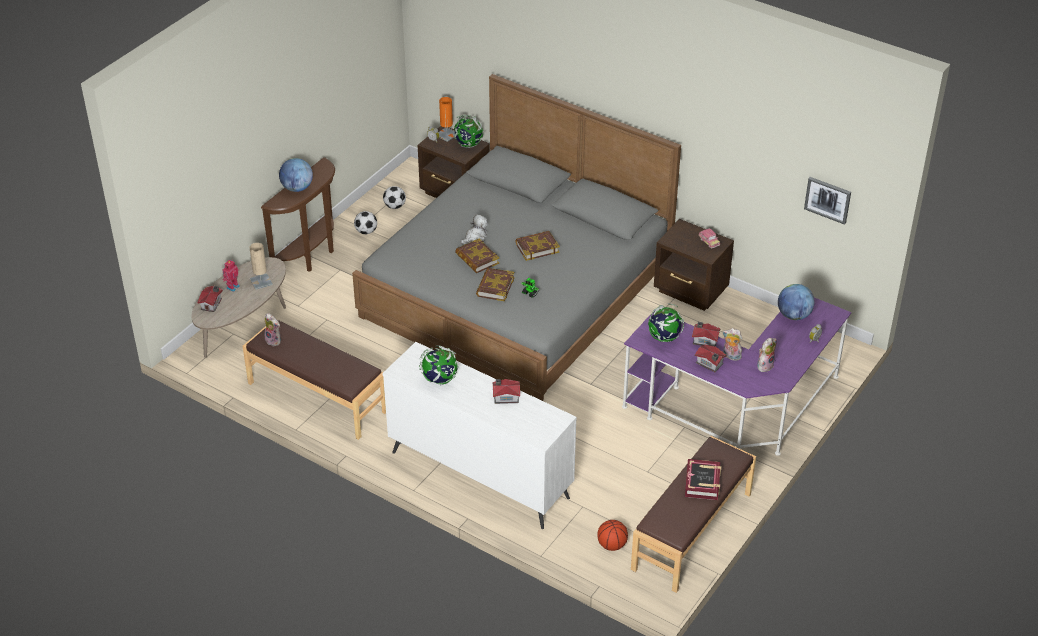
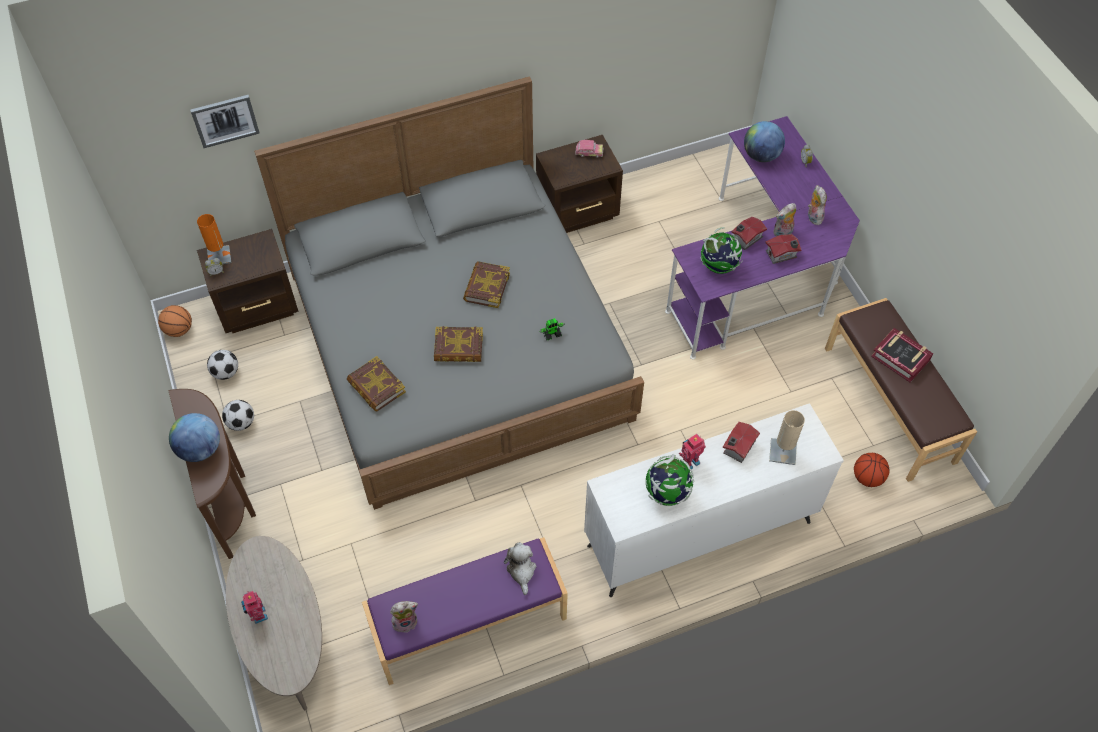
camera: 55 degrees left, 15 degrees up
(212, 304) = (269, 655): toy house -> none
(261, 282) = (277, 578): beige table lamp -> beige table lamp (783, 452)
(316, 397) = (469, 624): brown bench -> purple bench
(405, 172) = (179, 330): none -> basketball
(468, 144) = (255, 247): globe -> none
(473, 379) = (689, 461): none -> toy robot
(475, 236) = (421, 328): plush toy -> plush toy (521, 570)
(495, 287) = (517, 358): book -> book (376, 387)
(828, 199) = (703, 28): picture -> picture (225, 120)

